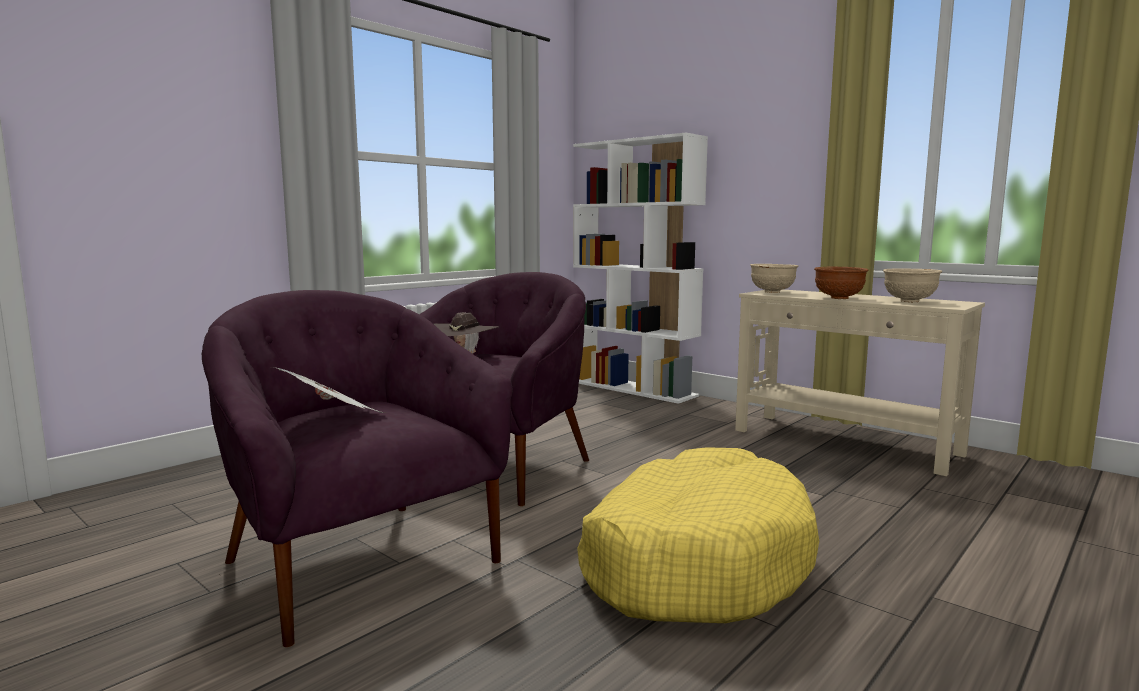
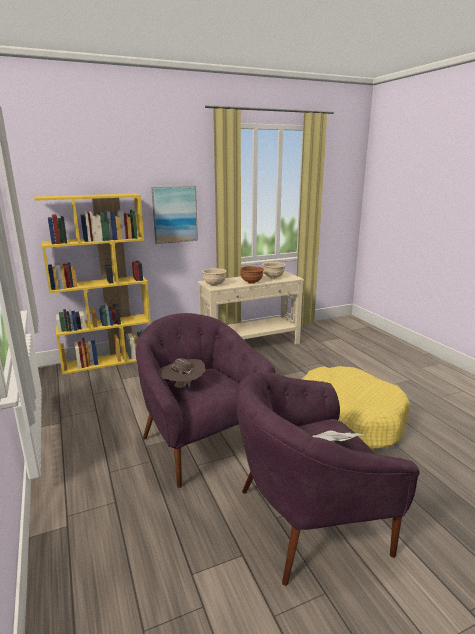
camera: 65 degrees left, 10 degrees up
(634, 389) = (108, 361): white bookcase -> yellow bookcase
(766, 170) = (175, 214): none -> picture

